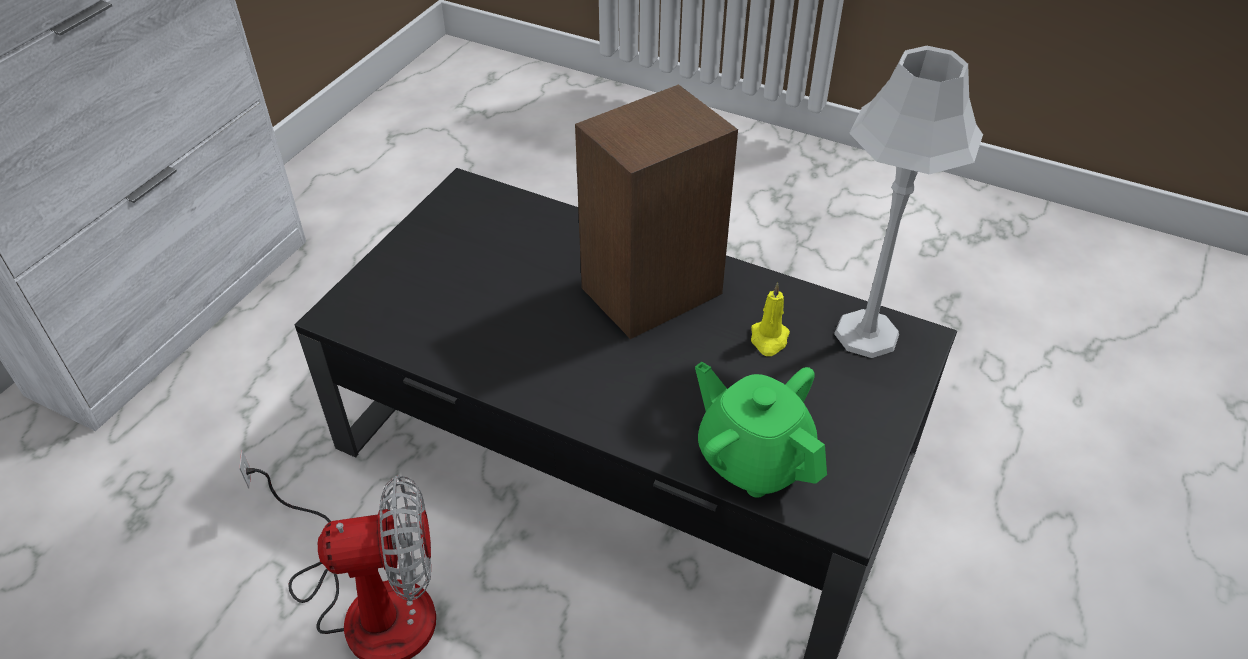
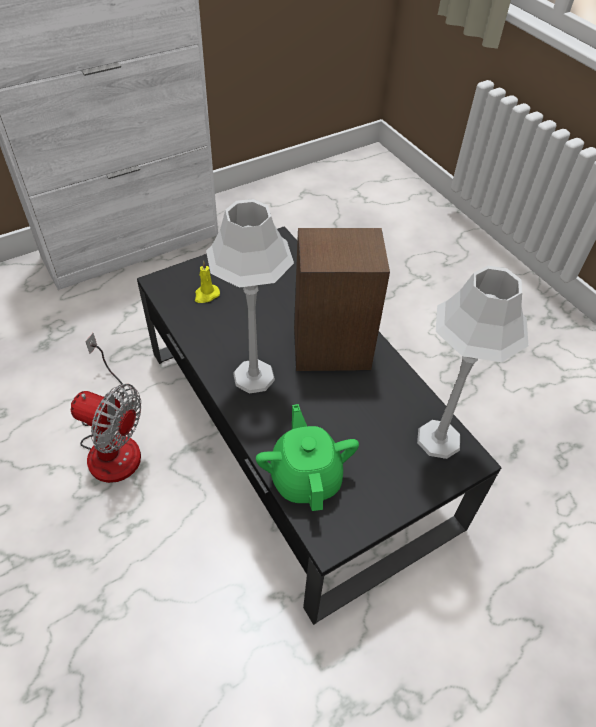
camera: 30 degrees right, 5 degrees up
(581, 372) = (254, 376): none -> grey table lamp
(769, 339) = (375, 412): yellow candle -> yellow candle (206, 295)

